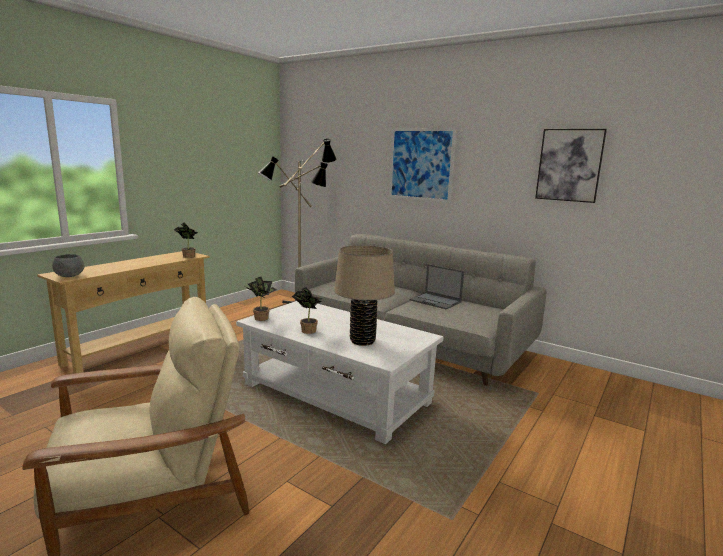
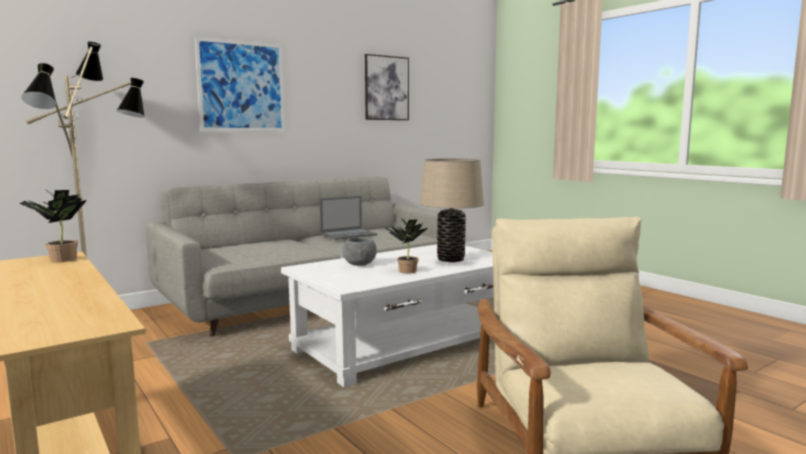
camera: 70 degrees left, 5 degrees down
(69, 276) = (86, 324): grey bowl -> grey bowl (359, 264)
(261, 317) = (340, 284): potted plant -> none

